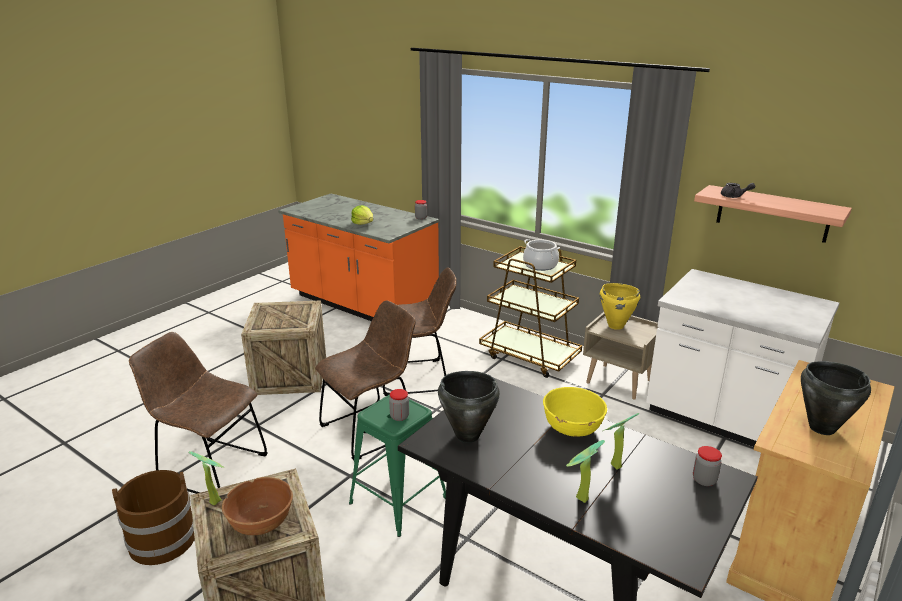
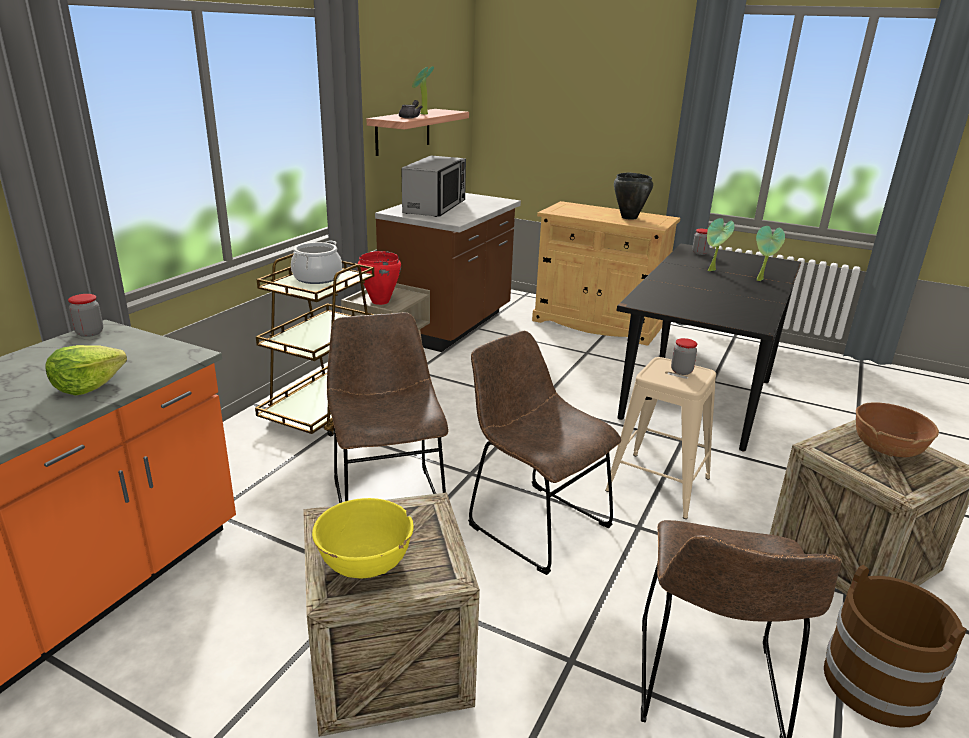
camera: 100 degrees left, 0 degrees up
(215, 500) = (896, 486): potted plant -> potted plant (422, 114)
(398, 500) = (658, 484): green stool -> beige stool
(467, 435) = (727, 310): black cooking pot -> none
(572, 427) = (676, 279): yellow bowl -> yellow bowl (365, 562)
(615, 326) = (380, 301): yellow cooking pot -> red cooking pot
(723, 419) = (449, 325): white counter -> brown counter
(734, 293) = (435, 207): none -> microwave

